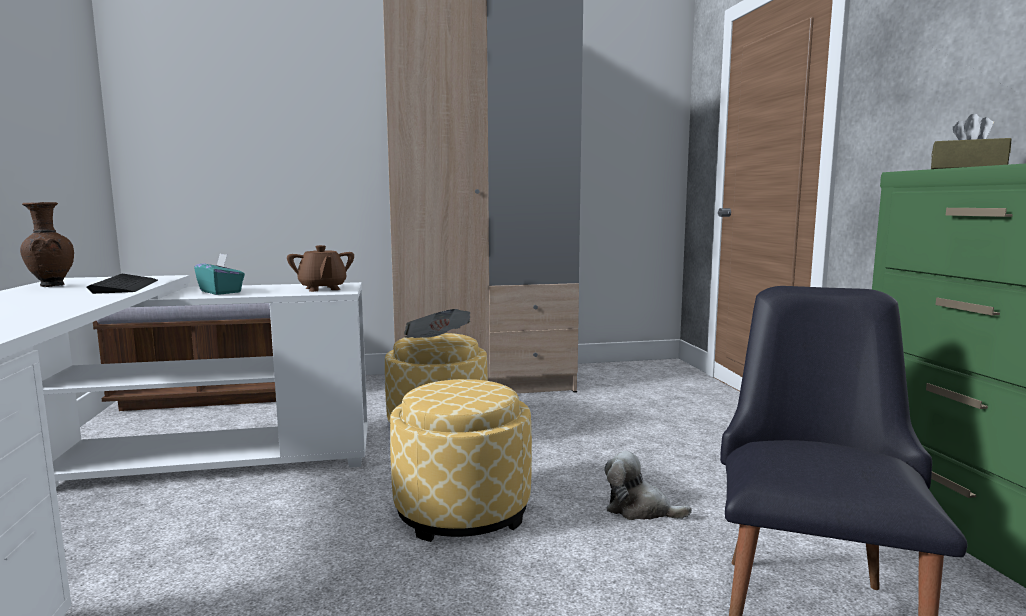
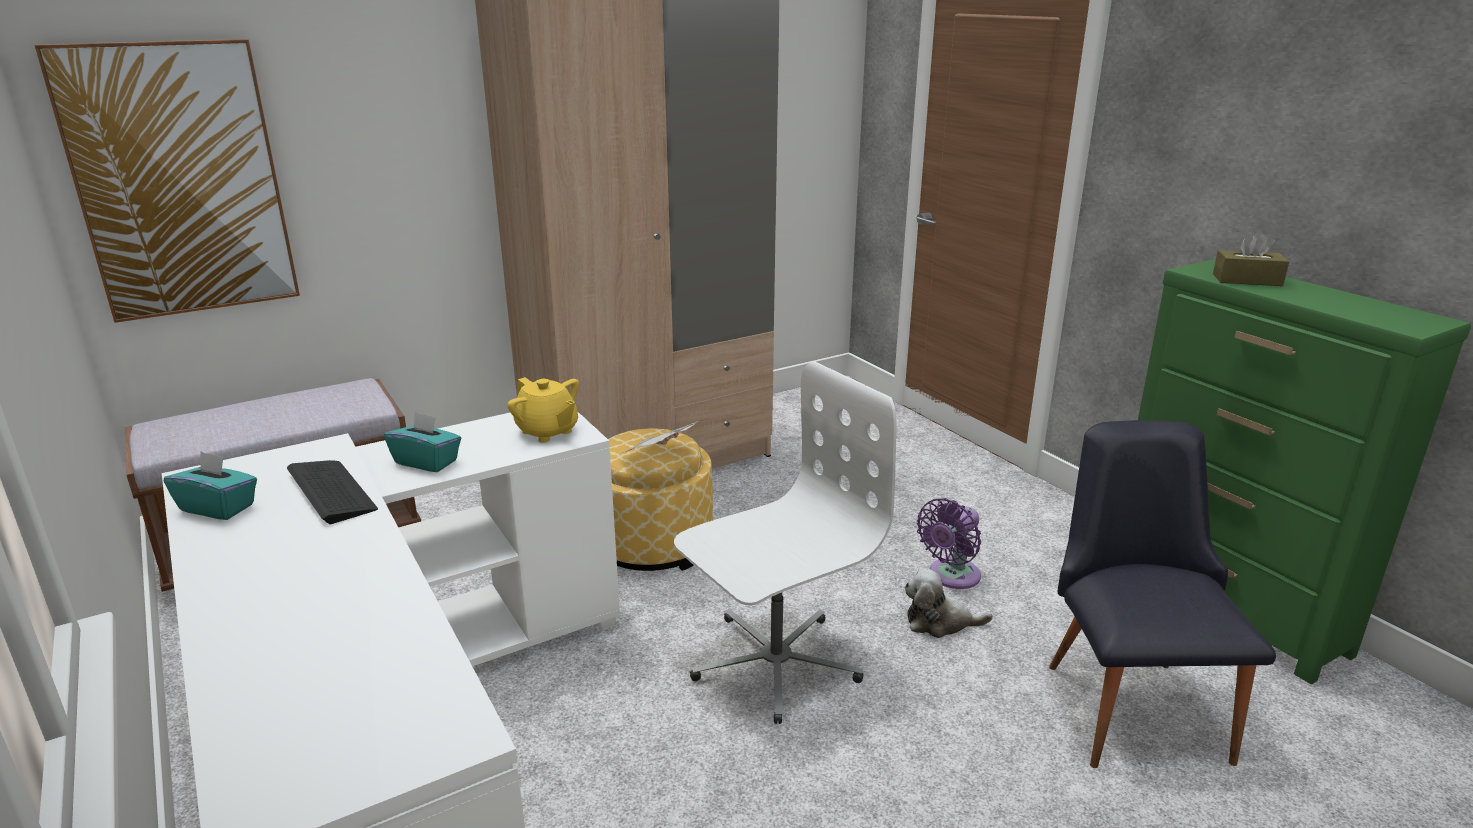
camera: 20 degrees left, 15 degrees up
(51, 286) = (218, 507): brown vase -> turquoise tissue box
(186, 145) = (180, 181): none -> picture
(322, 289) = (547, 431): brown teapot -> yellow teapot
(462, 510) = (774, 662): ottoman -> white office chair
(675, 481) = (951, 576): none -> purple fan

